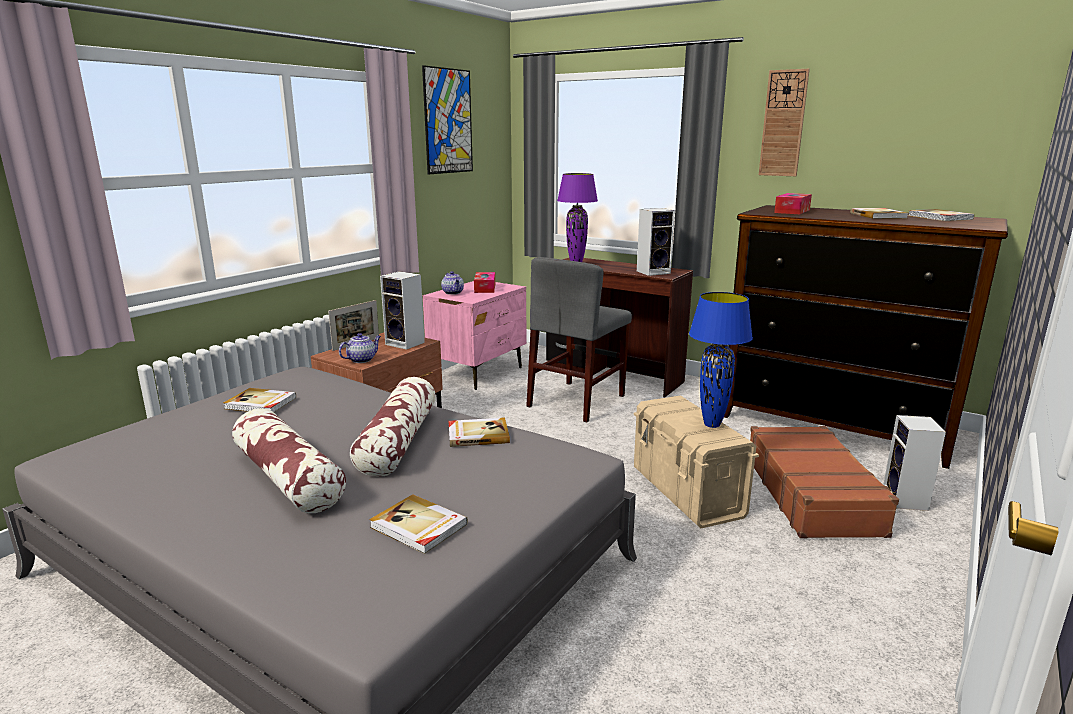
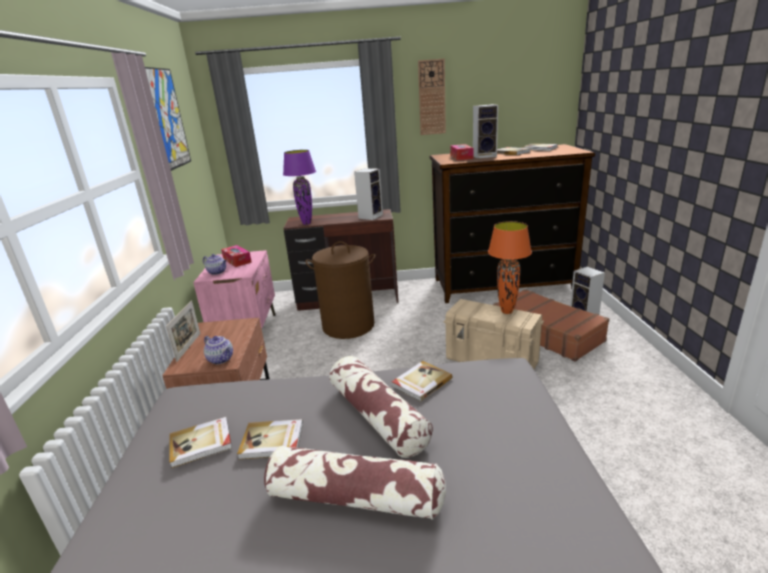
camera: 35 degrees left, 5 degrees up
(362, 360) = (221, 359): teapot -> teapot turned 120 degrees clockwise
(406, 343) = (235, 330): speaker -> speaker (485, 156)
(418, 527) = (514, 476): book -> book (272, 441)
(576, 401) = (348, 326): grey chair -> brown laundry basket
(711, 424) = (506, 311): blue table lamp -> orange table lamp

